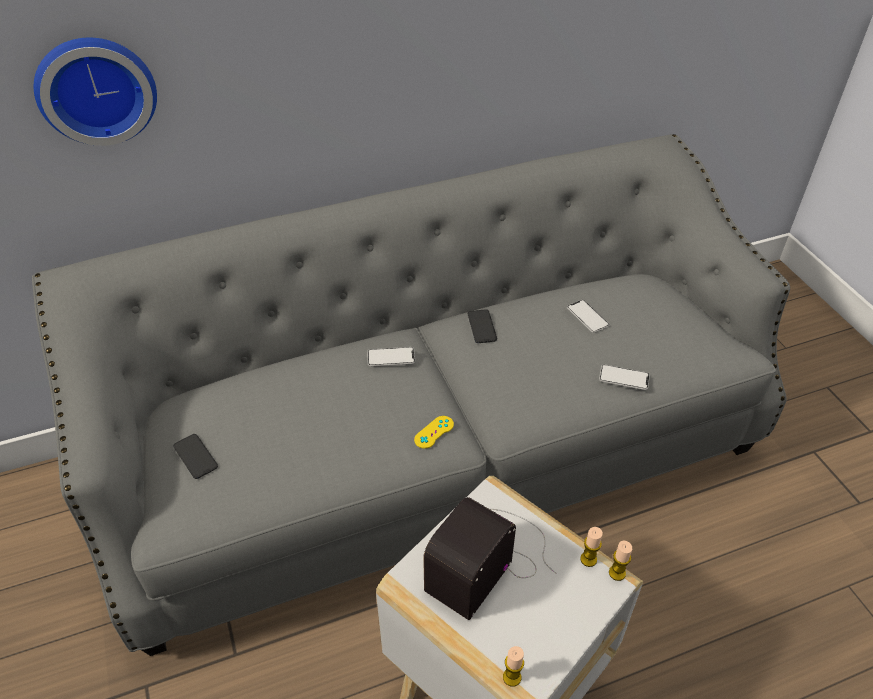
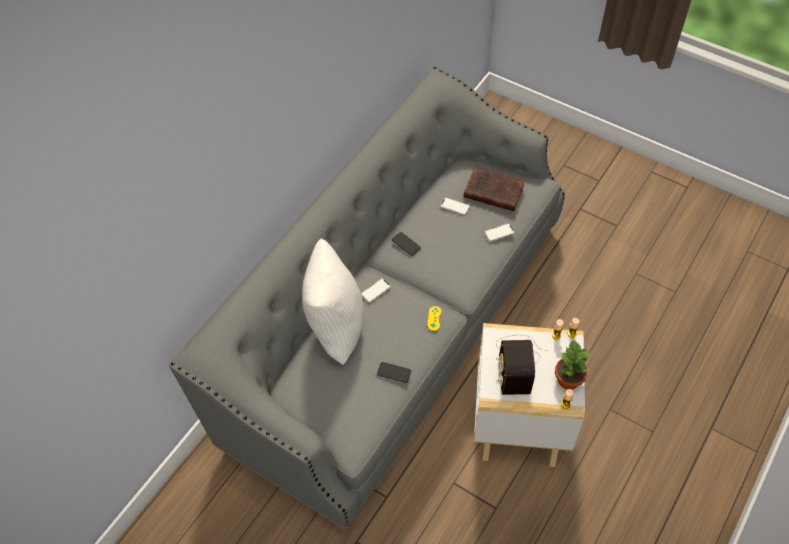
camera: 35 degrees left, 10 degrees up
(96, 88) = (187, 239): wall clock -> none
(195, 456) = (329, 406): phone -> phone (394, 372)
(299, 371) = (334, 328): none -> white pillow
(551, 639) = (568, 379): none -> potted plant
(657, 324) = (492, 191): none -> brown book

